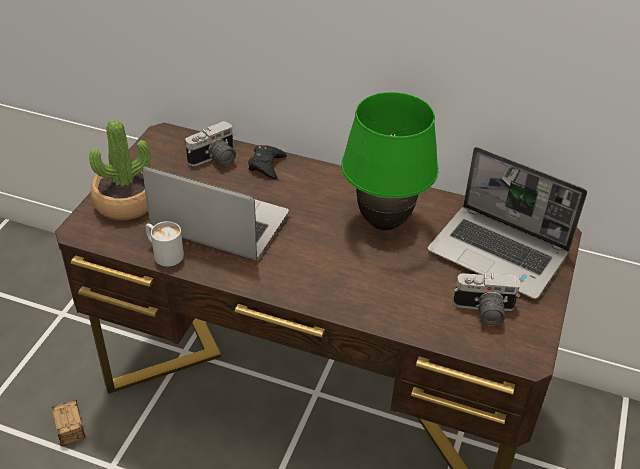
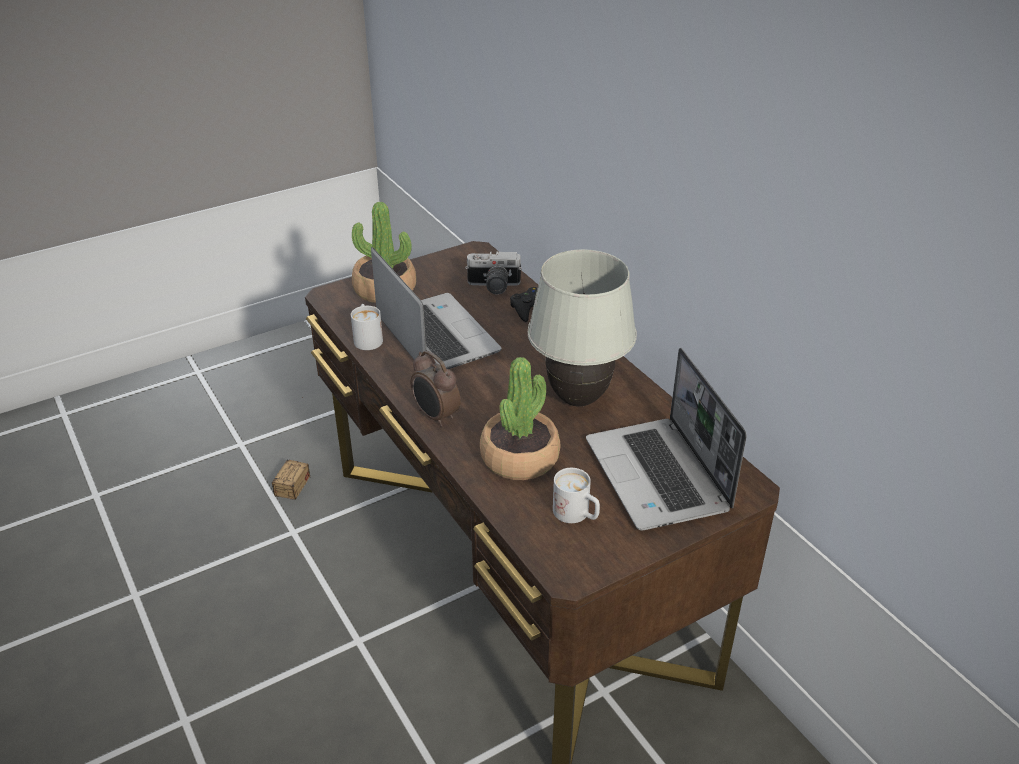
camera: 40 degrees right, 5 degrees down
(300, 292) = (435, 416): none -> alarm clock
(384, 222) = (579, 398): green table lamp -> white table lamp
(398, 290) = (520, 457): none -> potted plant
(484, 312) = (577, 515): camera -> white mug

